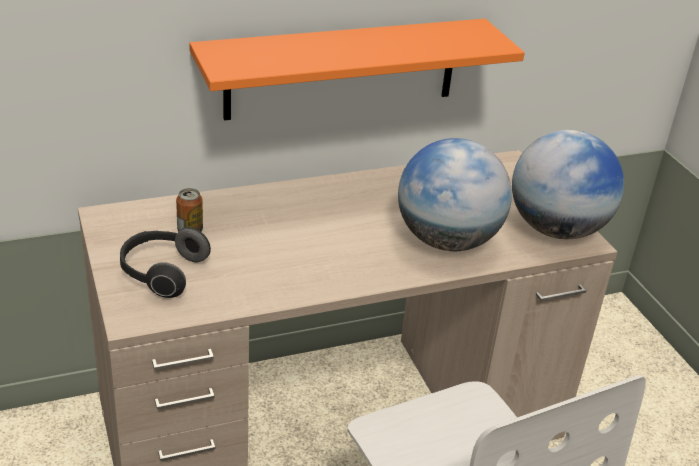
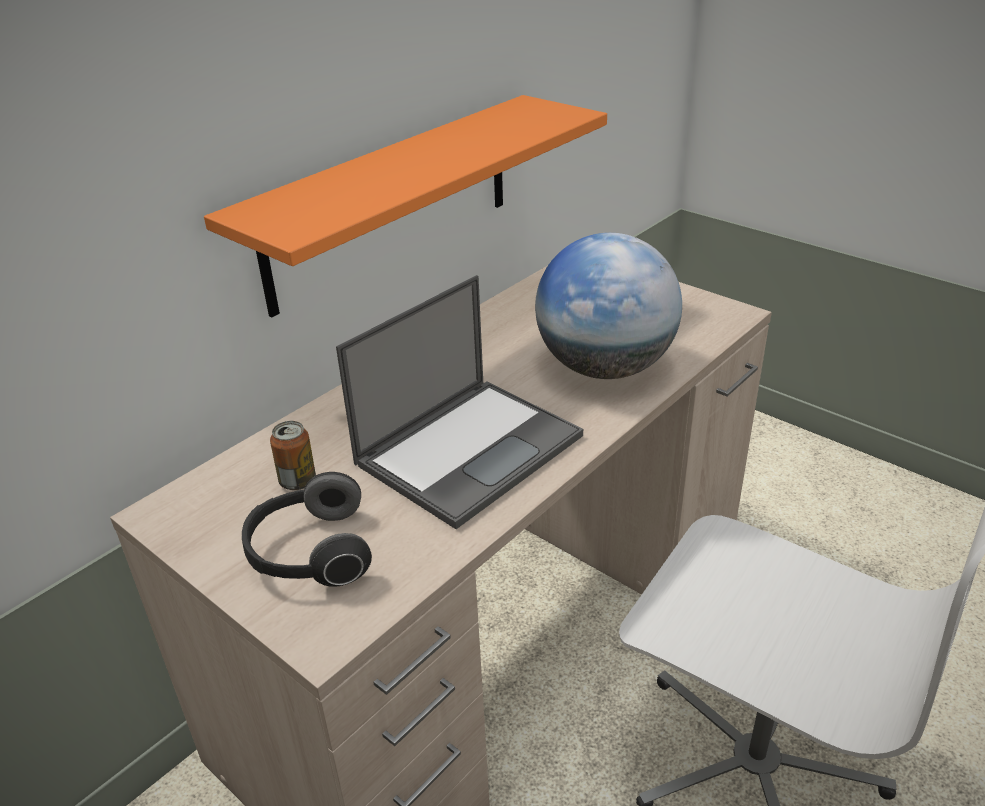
camera: 25 degrees left, 0 degrees up
(307, 254) = (470, 448): none -> laptop
(556, 229) = (695, 312): globe -> none

